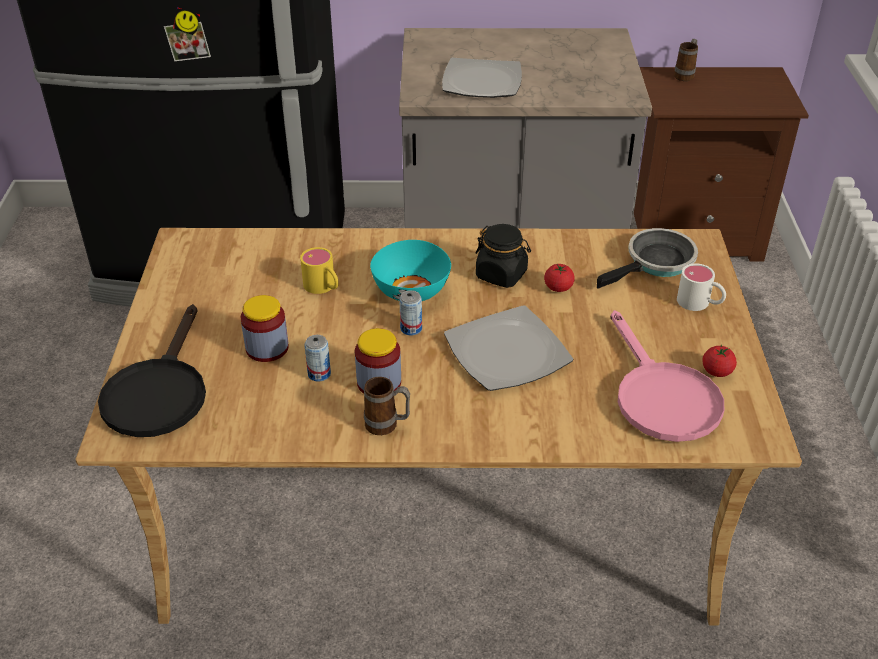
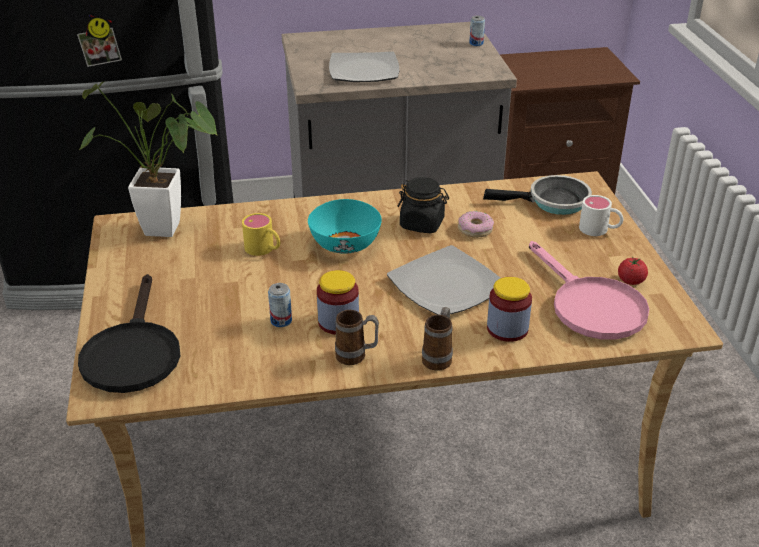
camera: 10 degrees left, 5 degrees down
(233, 253) = (171, 230): none -> potted plant
(267, 348) = (226, 305): jar -> jar (507, 329)
(411, 329) = (354, 275): can -> can (476, 43)
(558, 287) = (475, 229): tomato -> donut
(656, 263) = (553, 202): frying pan -> frying pan turned 45 degrees clockwise
(685, 75) = (529, 58): mug -> mug (439, 357)

